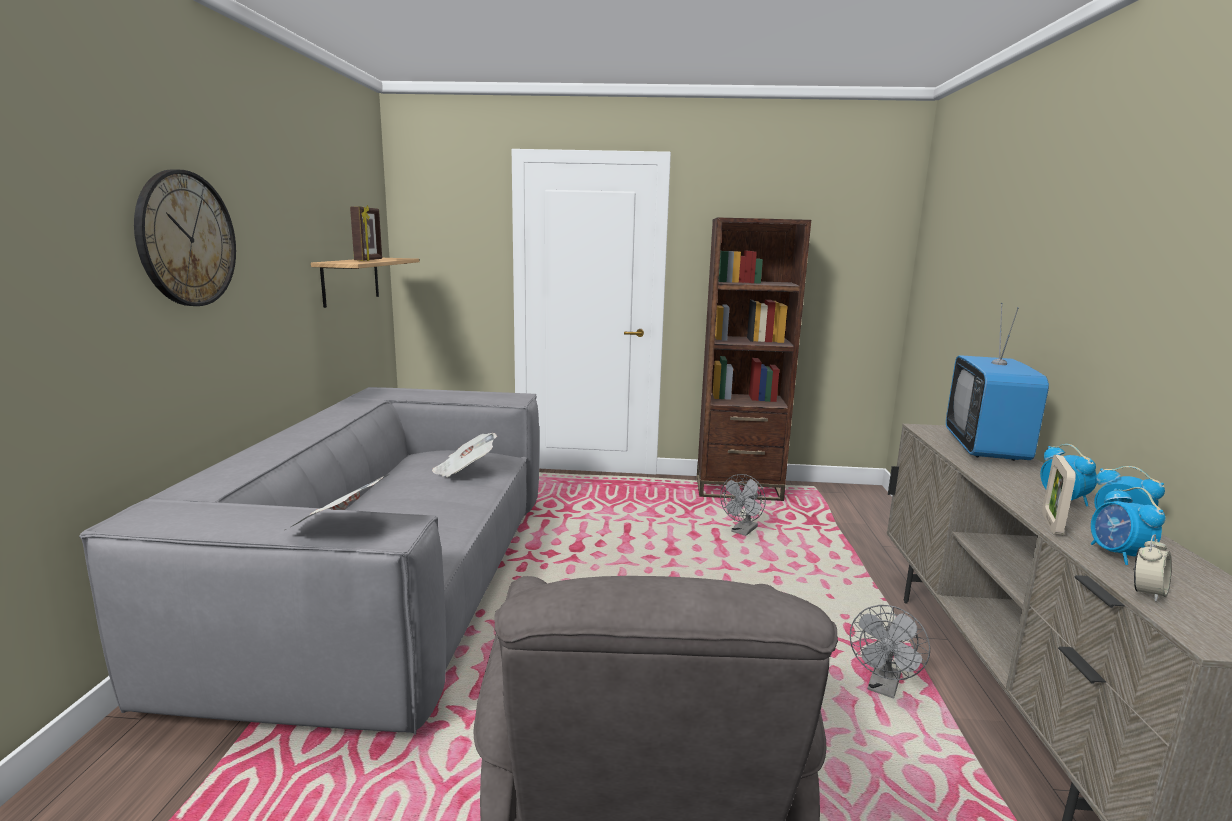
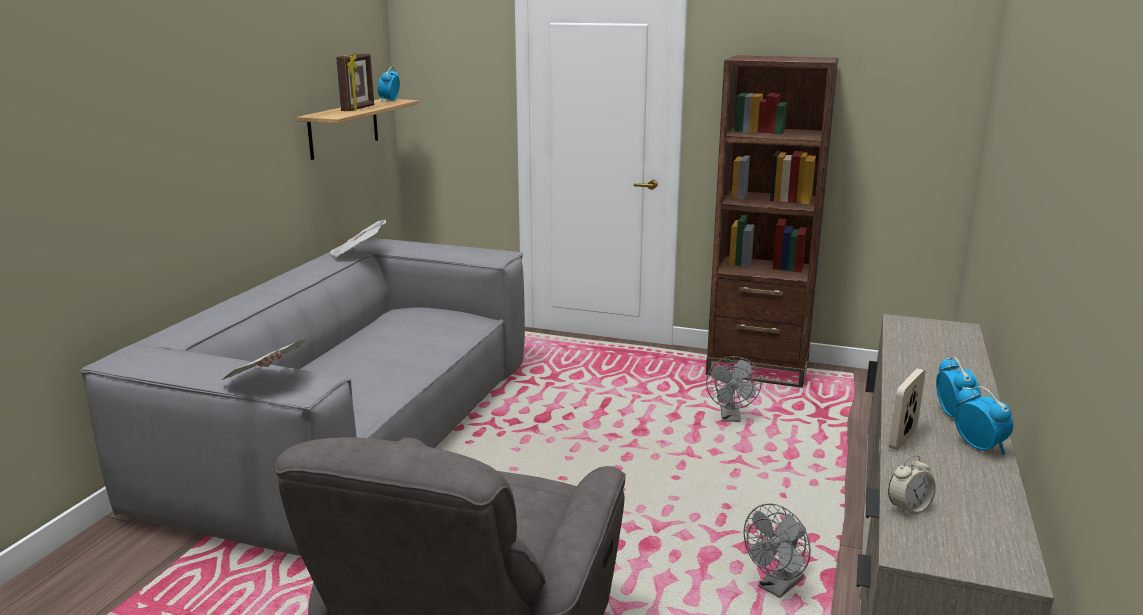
camera: 15 degrees right, 5 degrees up
(186, 239) = (169, 115): wall clock -> none
(464, 471) = (431, 331): newspaper -> newspaper (358, 254)
(742, 531) = (731, 418): grey fan -> grey fan turned 45 degrees counterclockwise
(985, 448) = (944, 350): television -> none
(1117, 555) = (930, 473): alarm clock -> alarm clock (389, 101)

